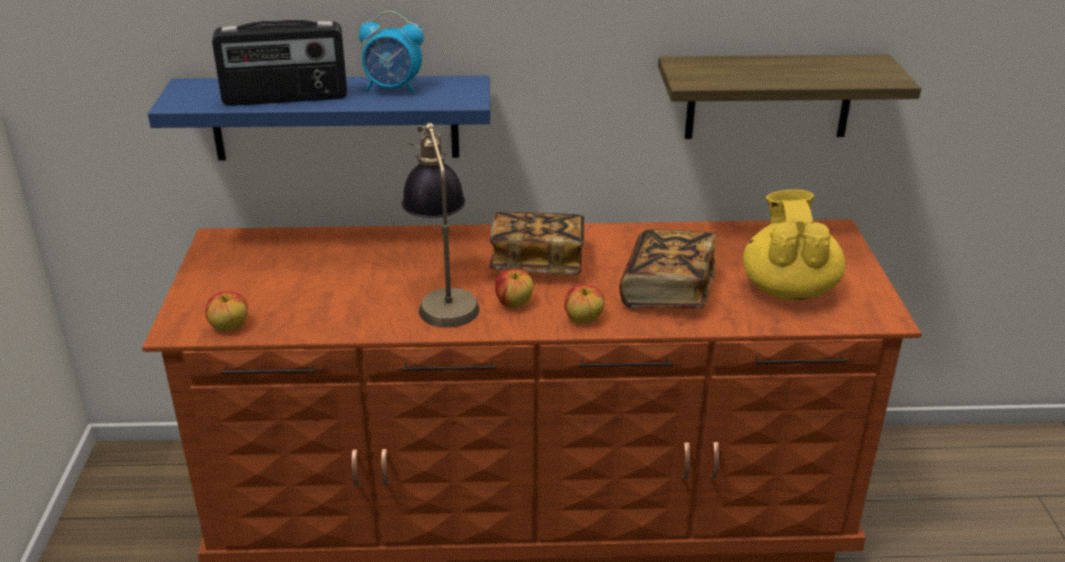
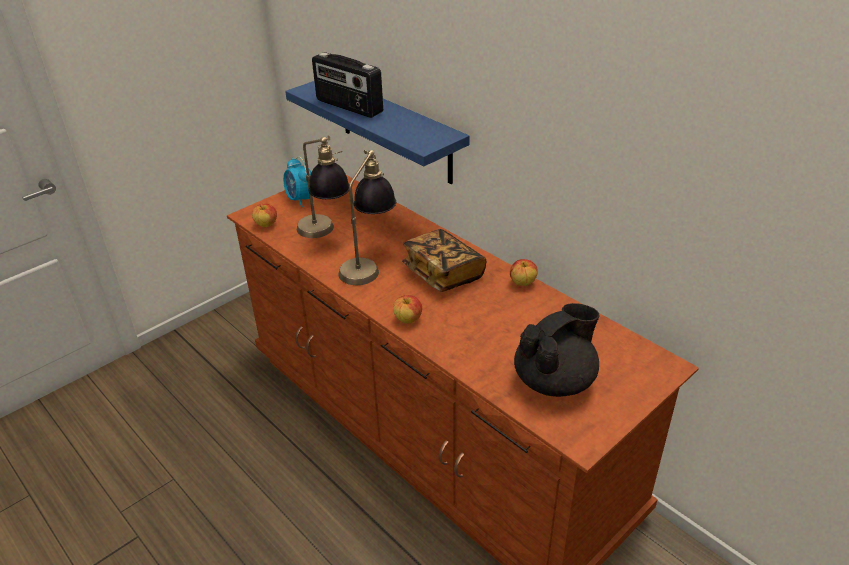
camera: 50 degrees right, 5 degrees up
(331, 296) = (325, 234): none -> table lamp
(393, 89) = (404, 122): alarm clock -> alarm clock (300, 200)
(513, 303) = (392, 288): apple -> apple (522, 282)
(667, 291) = (480, 334): book -> none
(769, 96) = (646, 231): shelf -> none
(788, 288) = (555, 380): yellow teapot -> black teapot

